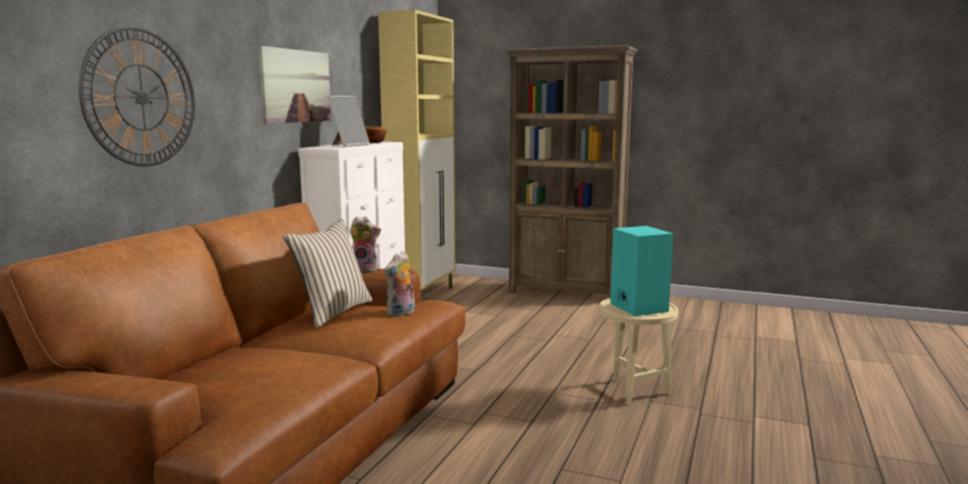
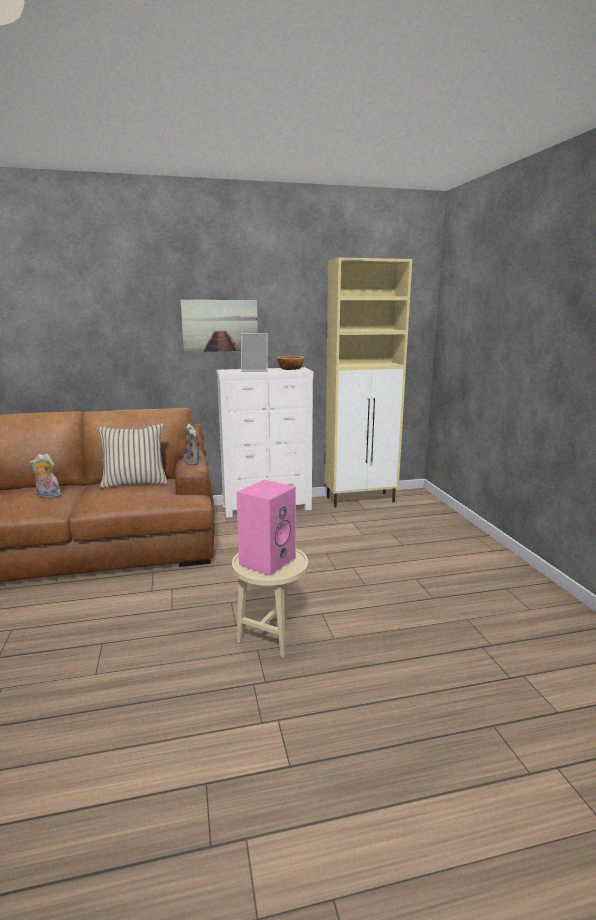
camera: 55 degrees right, 5 degrees up
(141, 97) = (79, 336): wall clock -> none
(401, 313) = (145, 496): plush toy -> plush toy (47, 496)
(566, 293) = (468, 541): brown bookcase -> none
(637, 307) = (267, 560): turquoise speaker -> pink speaker

